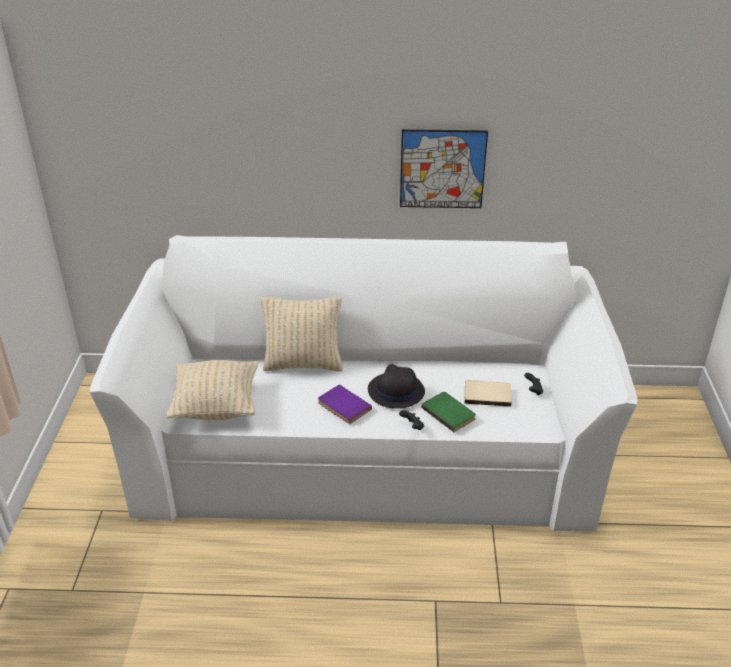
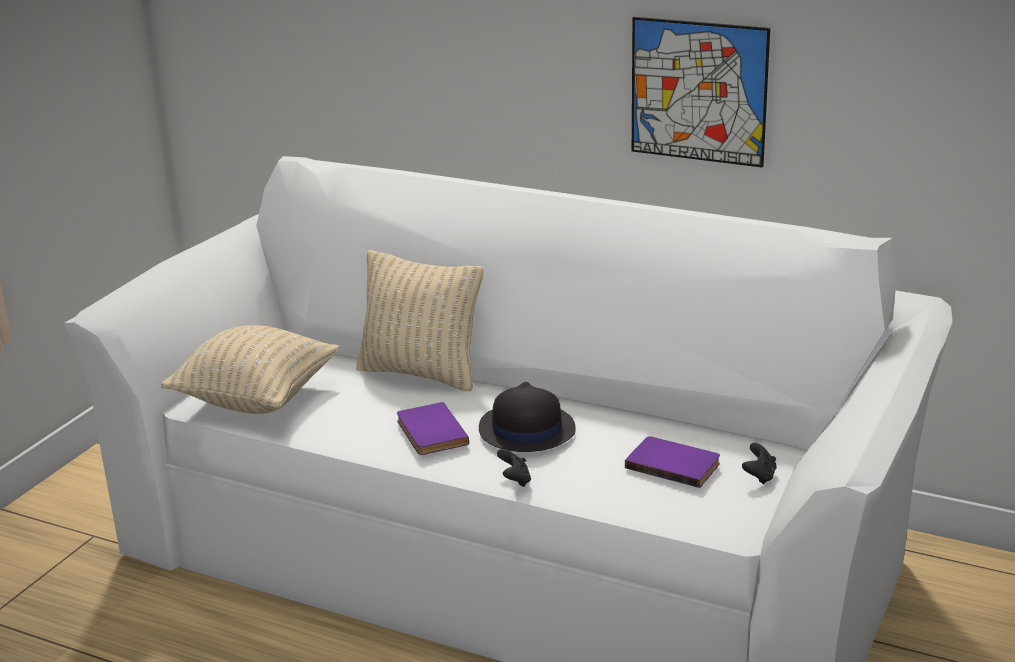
camera: 25 degrees right, 10 degrees down
(449, 412) = (589, 474): green book -> none
(487, 394) = (674, 464): beige book -> purple book

